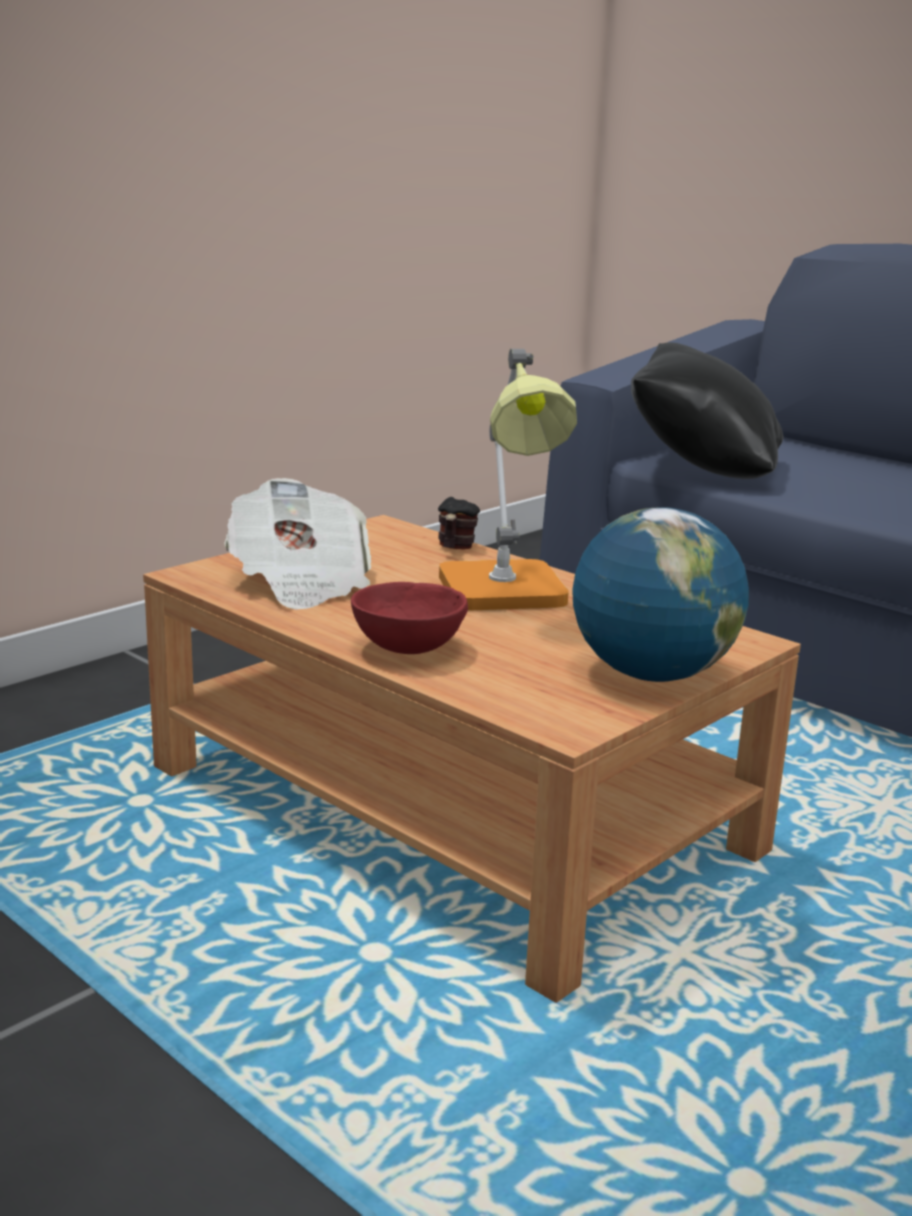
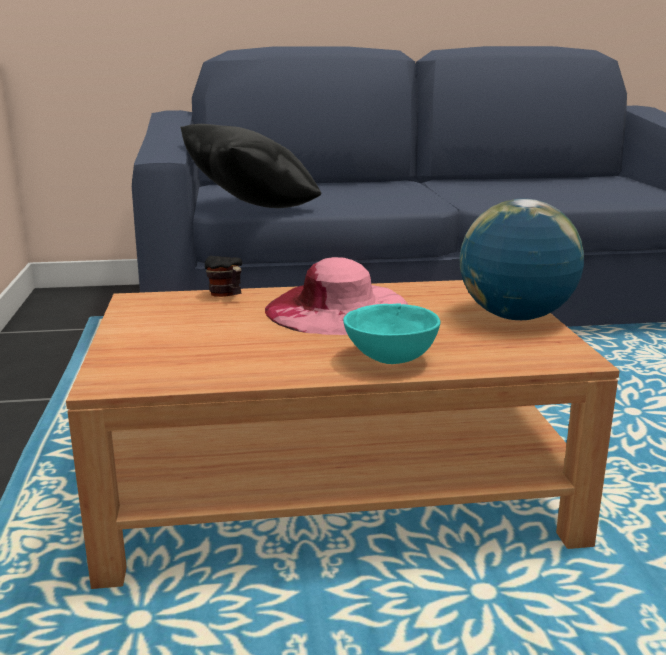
camera: 50 degrees left, 0 degrees up
(300, 583) = (204, 353): newspaper -> none
(406, 648) = (389, 360): red bowl -> turquoise bowl
(507, 595) = (337, 309): table lamp -> pink hat

